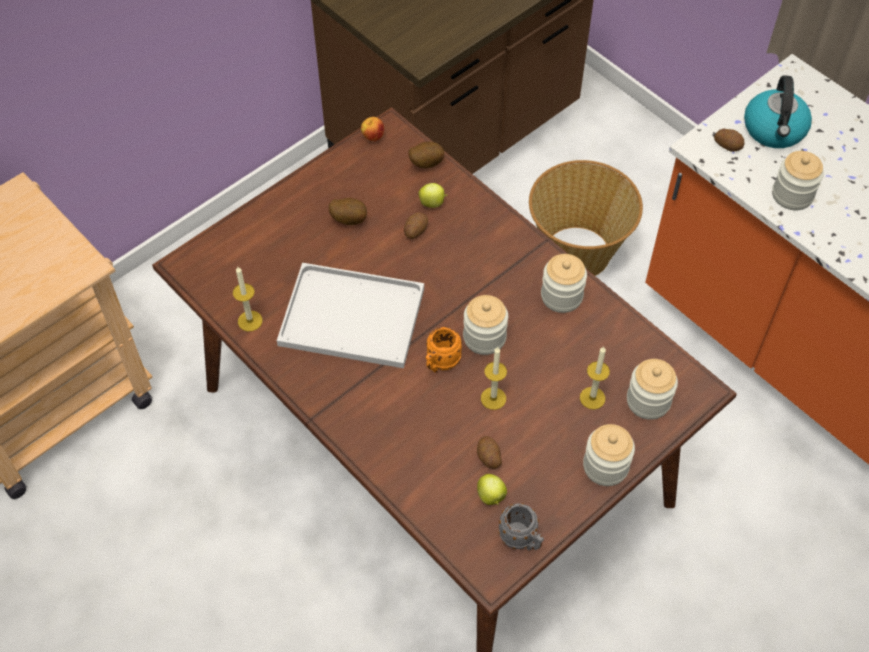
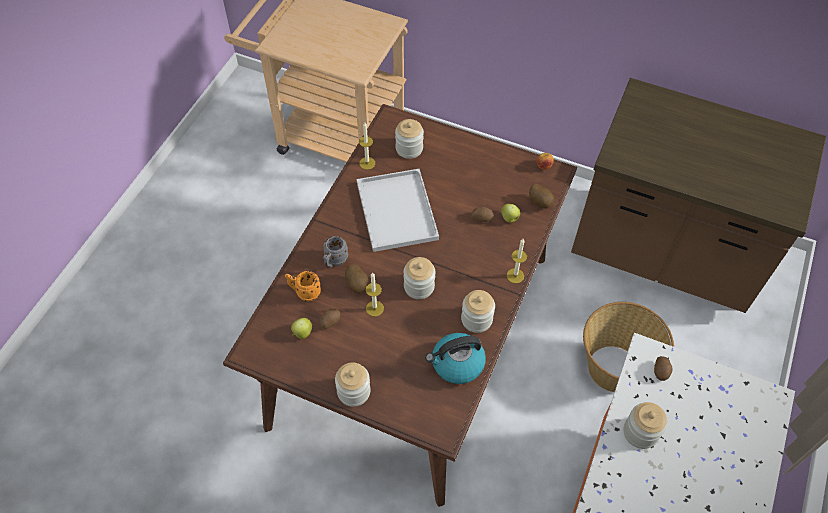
camera: 65 degrees right, 0 degrees up
(349, 219) = (469, 180): potato -> potato (357, 284)
(440, 363) = (386, 270): orange mug -> orange mug (304, 292)
(521, 540) = (278, 361): grey mug -> grey mug (334, 261)
(592, 398) = (403, 366): candle -> candle (515, 275)
(648, 401) = (418, 401): jar -> jar (409, 148)
(774, 130) = (700, 400): kettle -> kettle (456, 364)

